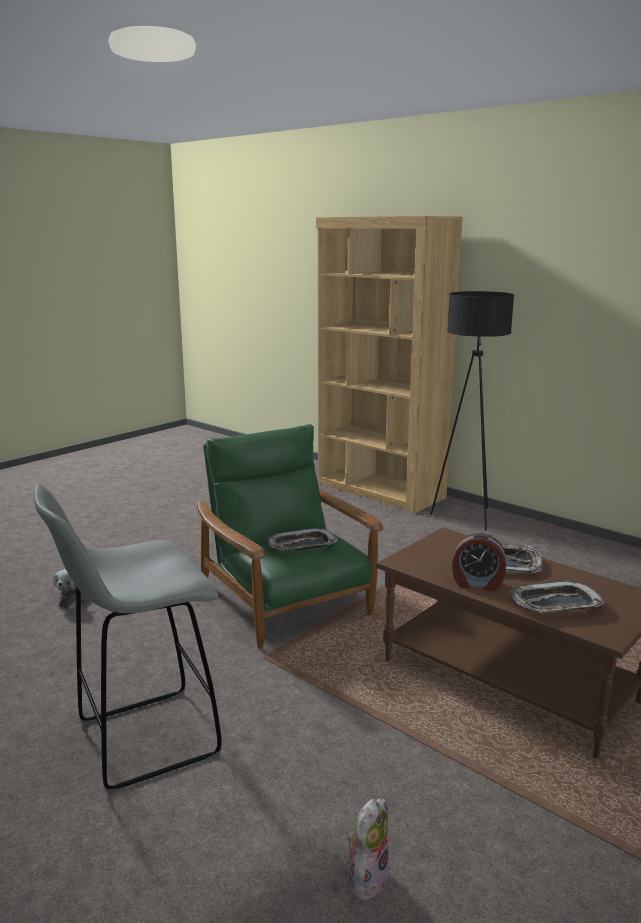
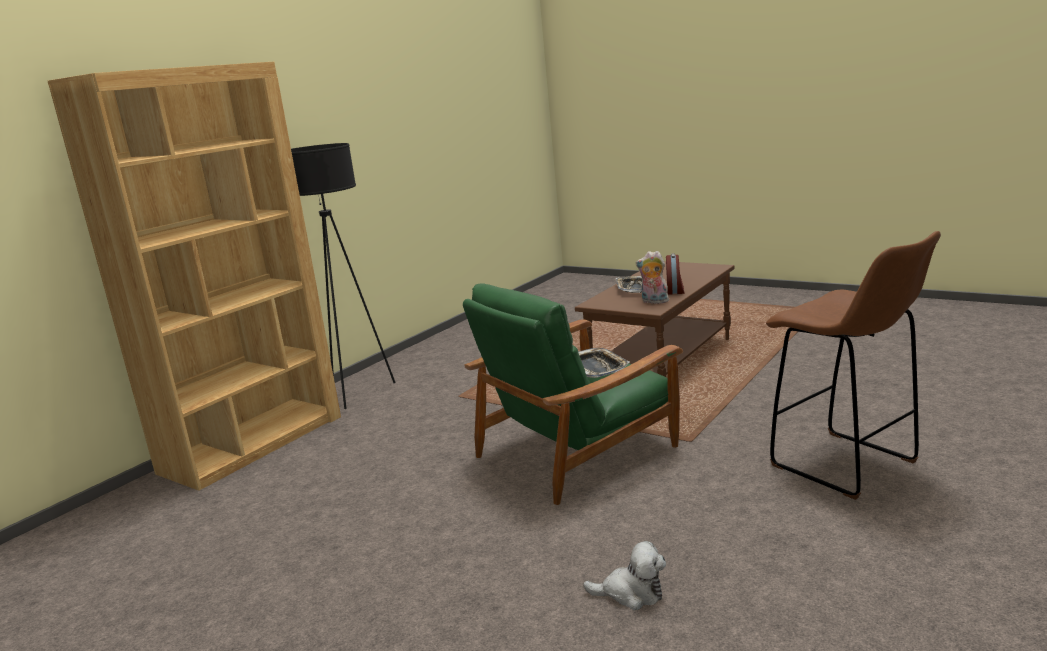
camera: 95 degrees left, 0 degrees up
(143, 740) = (847, 465): grey stool -> brown stool
(367, 878) = (879, 378): plush toy -> plush toy (653, 302)
(555, 604) = (689, 276): tray -> none

